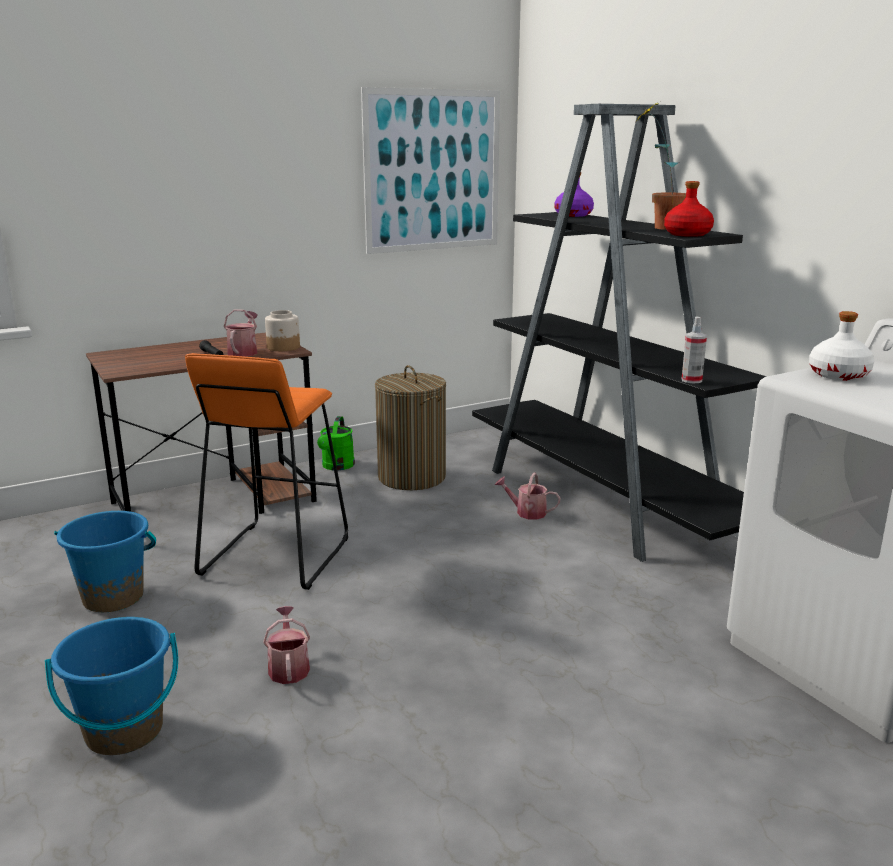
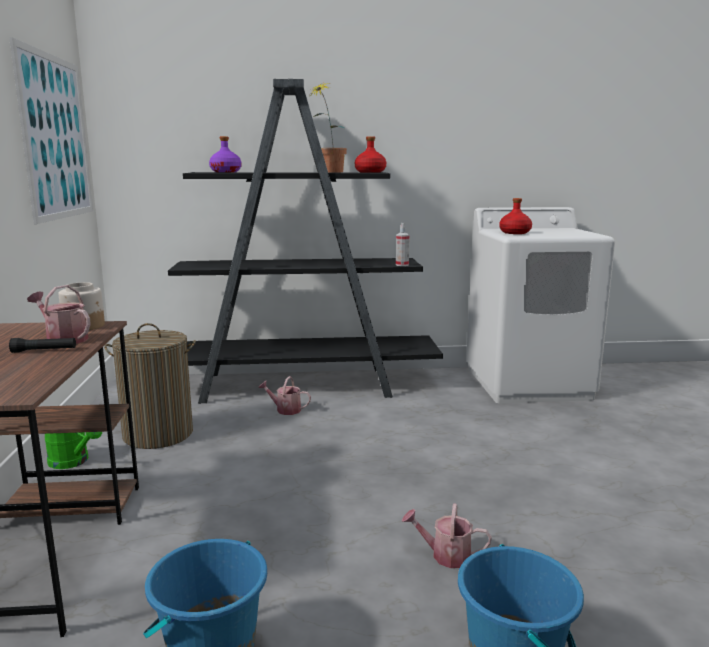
camera: 65 degrees left, 5 degrees down
(275, 556) = (233, 530): orange stool -> none
(527, 512) = (285, 410): watering can -> watering can turned 60 degrees clockwise
(839, 375) = (515, 233): white bottle -> red bottle

